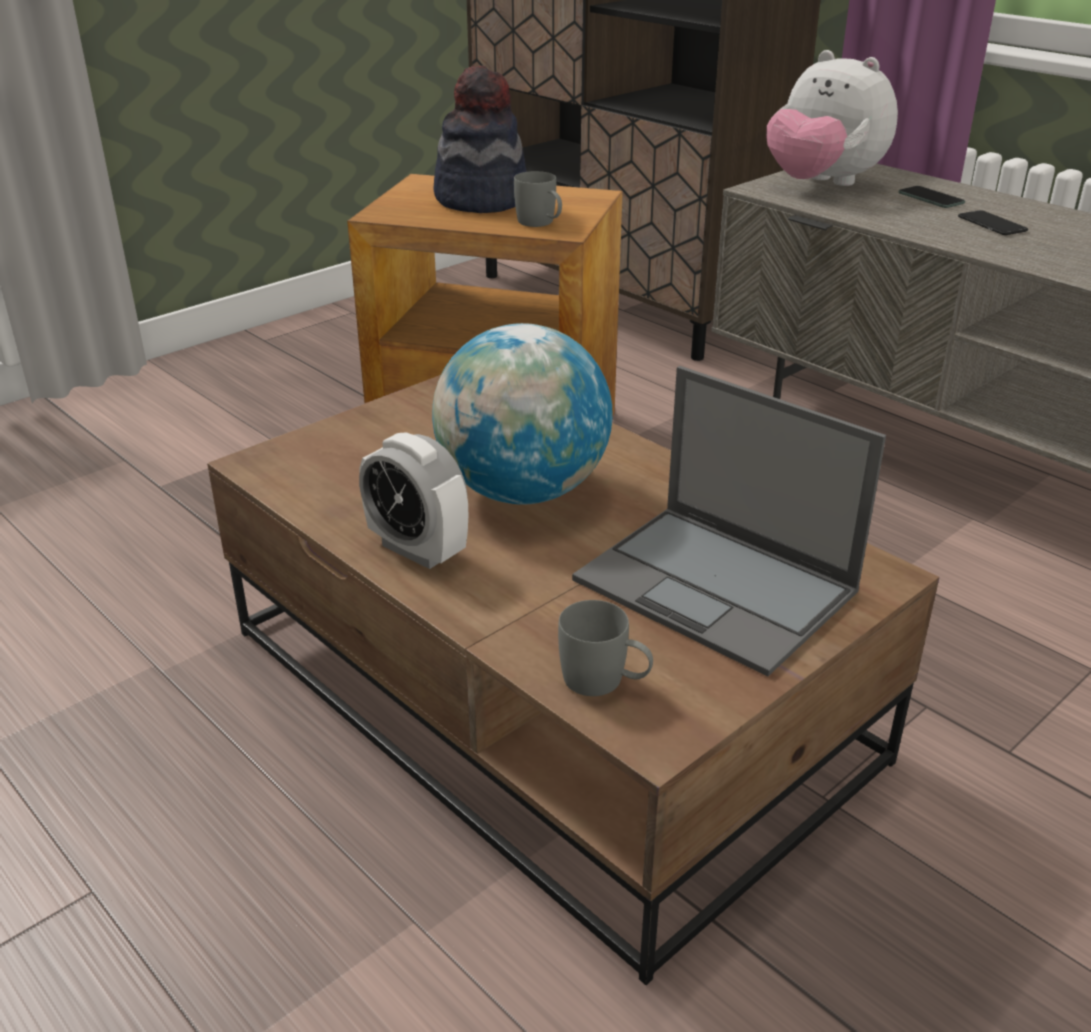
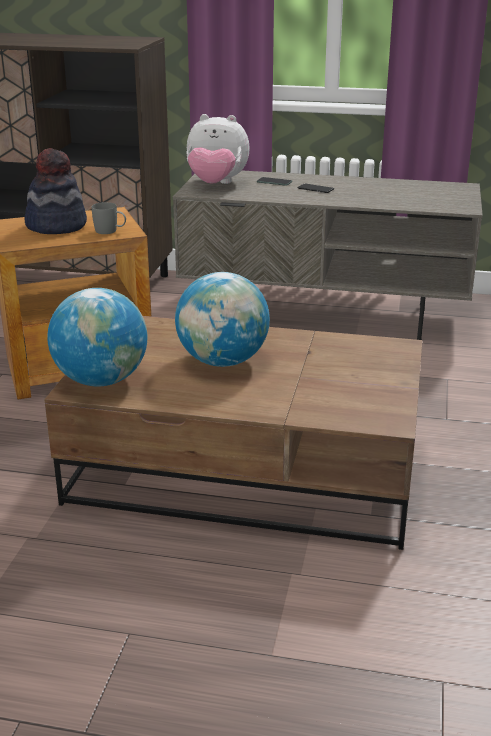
camera: 35 degrees left, 5 degrees down
(314, 460) = (101, 380): none -> globe
(417, 549) = (210, 398): alarm clock -> none
(604, 682) = (353, 415): grey mug -> none
(718, 587) = (351, 369): laptop -> none

